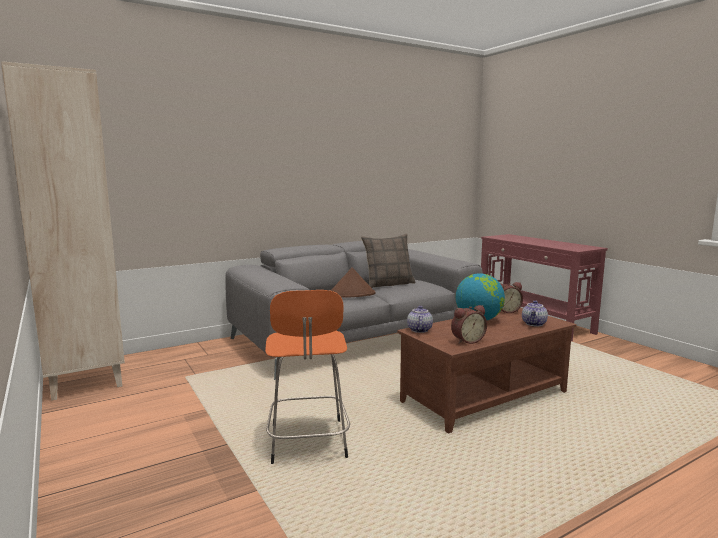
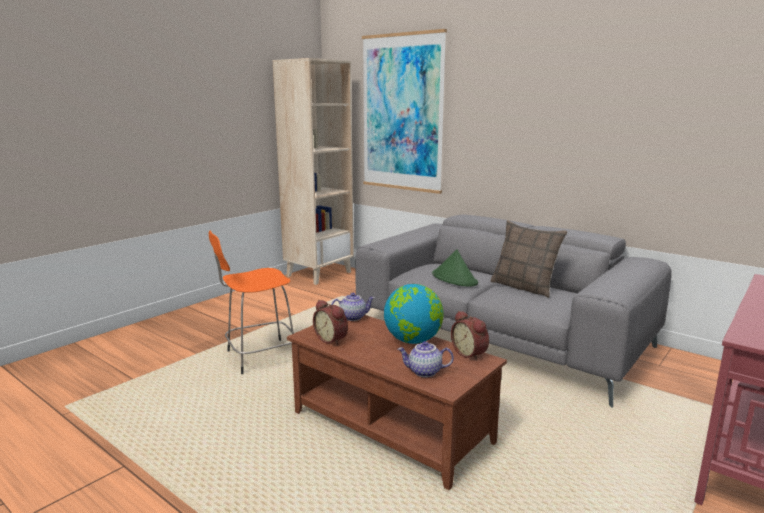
camera: 70 degrees right, 5 degrees up
(169, 152) = (402, 113): none -> picture
(351, 294) = (454, 279): brown hat -> green hat

